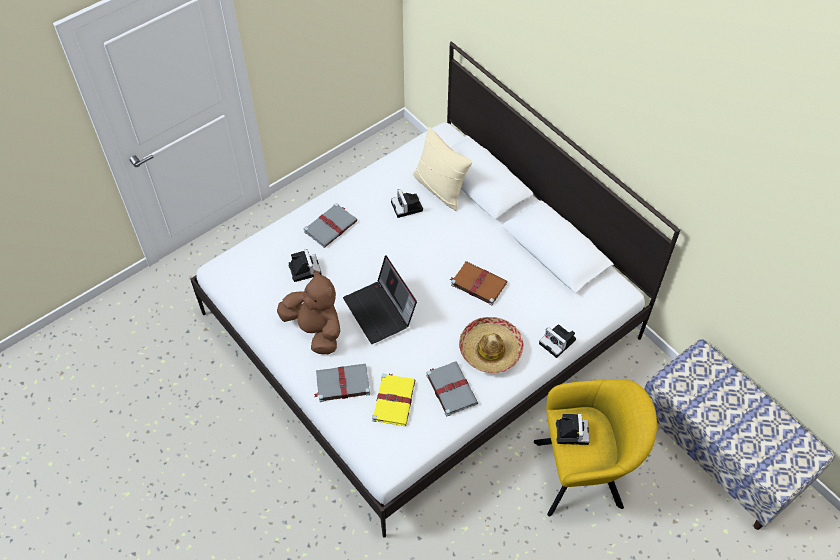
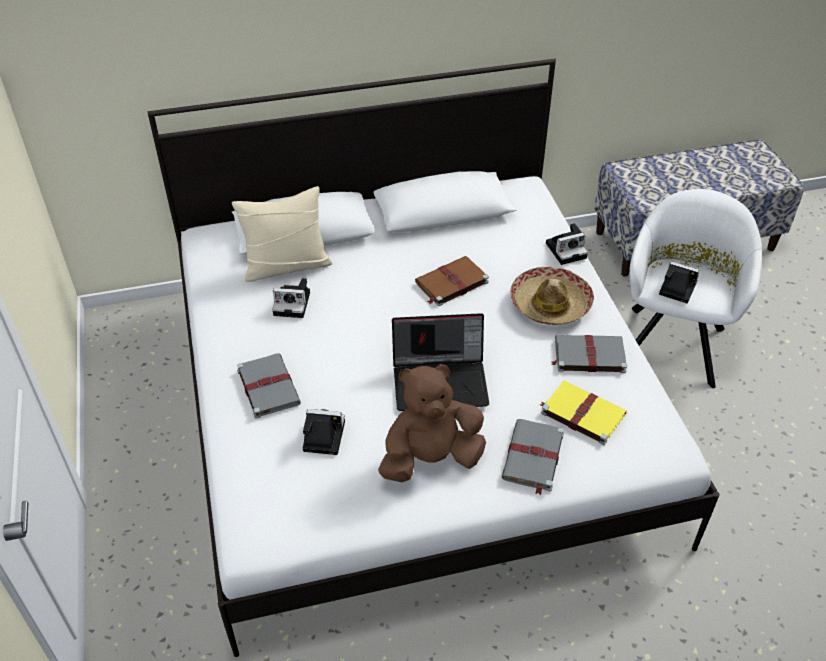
camera: 65 degrees left, 10 degrees down
(584, 473) = (673, 341): yellow armchair -> white armchair

